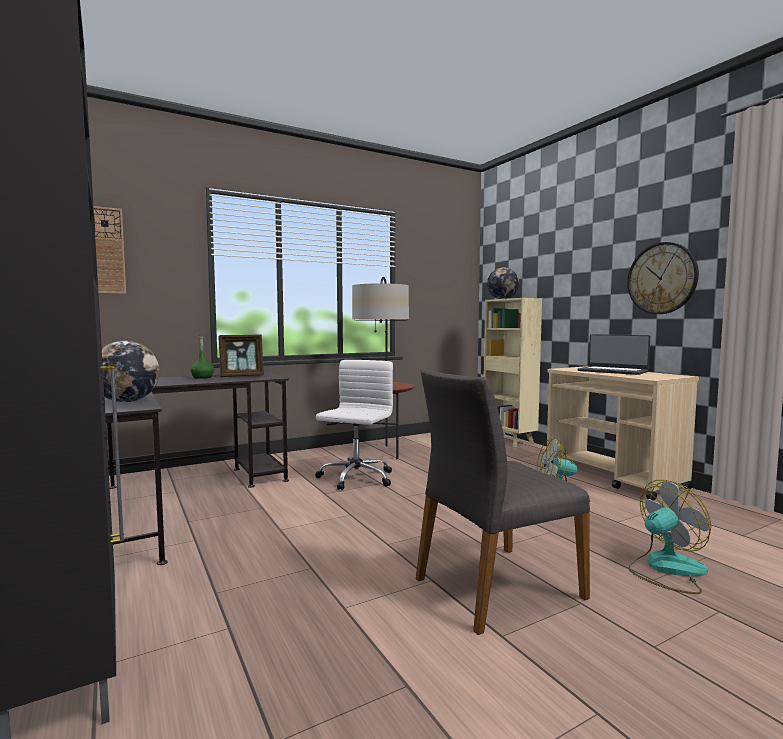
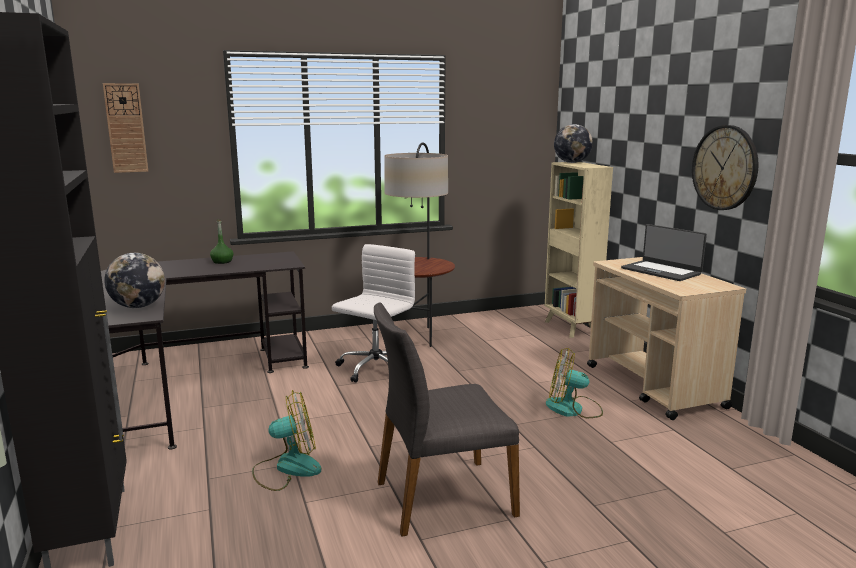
camera: 10 degrees right, 10 degrees up
(242, 376) = (261, 260): picture frame -> none
(666, 569) = (616, 496): fan -> fan (287, 468)

